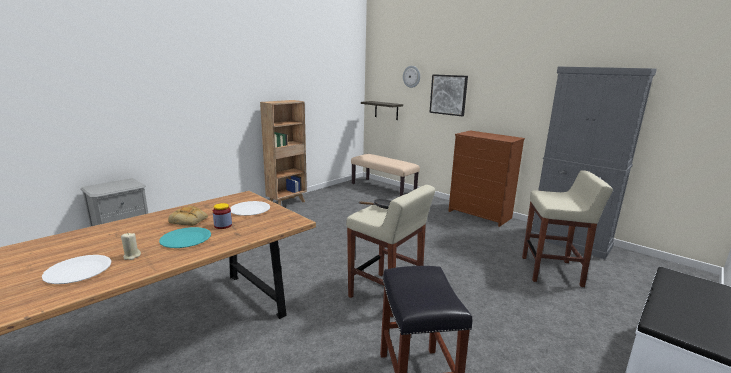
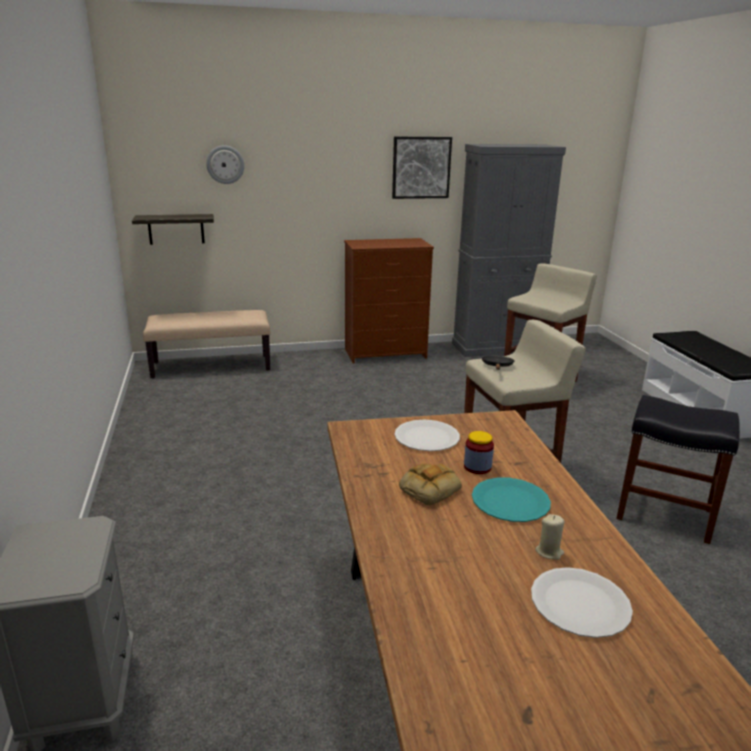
camera: 55 degrees left, 5 degrees up
(287, 203) = (134, 452): brown bookcase -> none
(448, 95) = (300, 190): picture -> picture (421, 167)

